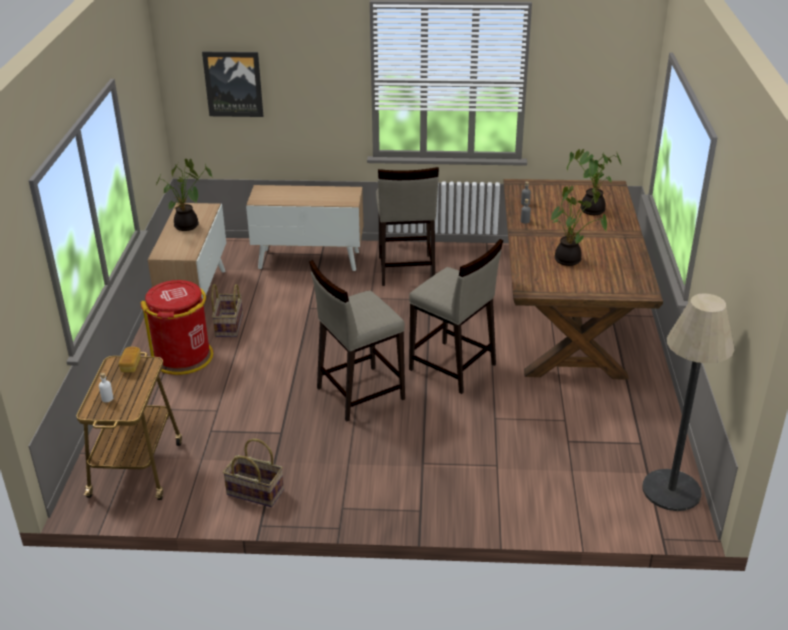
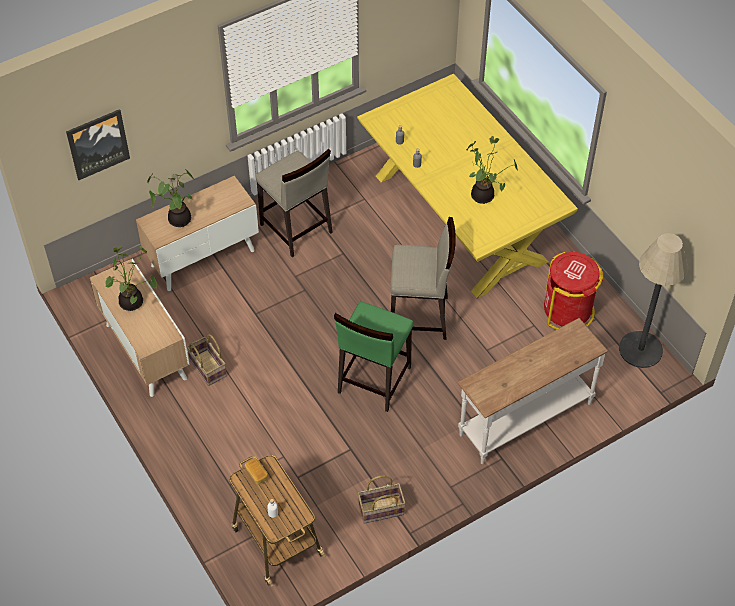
camera: 35 degrees left, 20 degrees up
(183, 357) = (204, 421): red trash can -> red trash can (568, 311)
(359, 393) = (373, 380): beige stool -> green stool
(479, 489) = (524, 418): none -> white console table
(565, 315) = (459, 217): brown dining table -> yellow dining table
(590, 209) = (454, 125): potted plant -> potted plant (177, 219)

